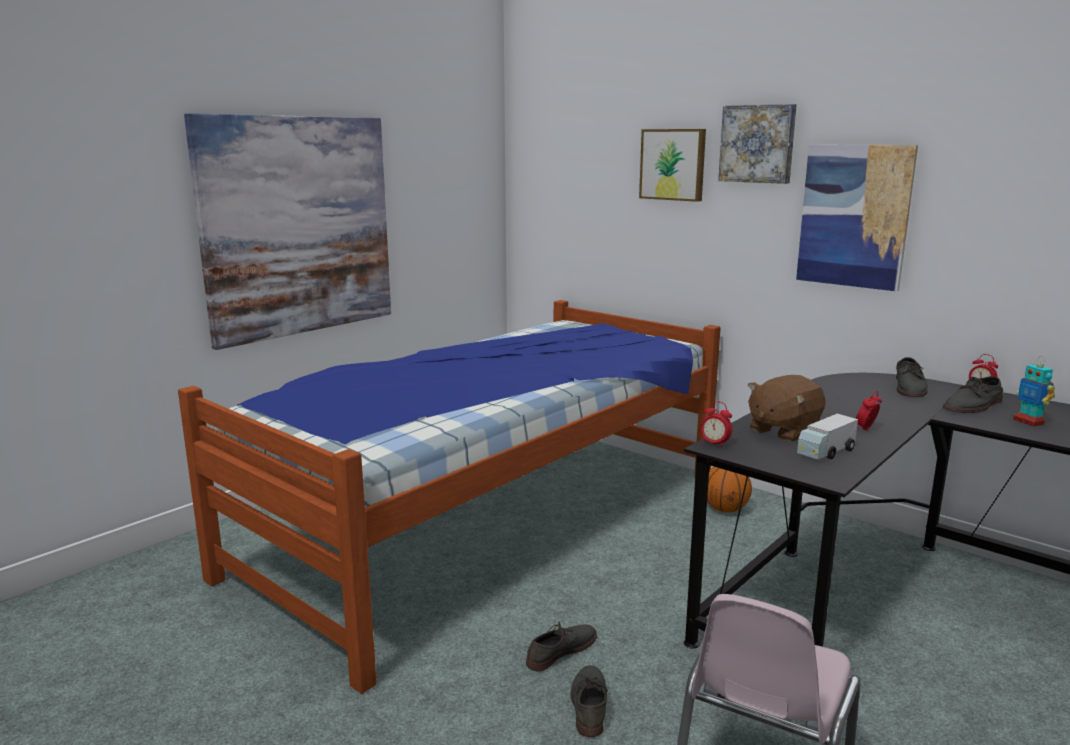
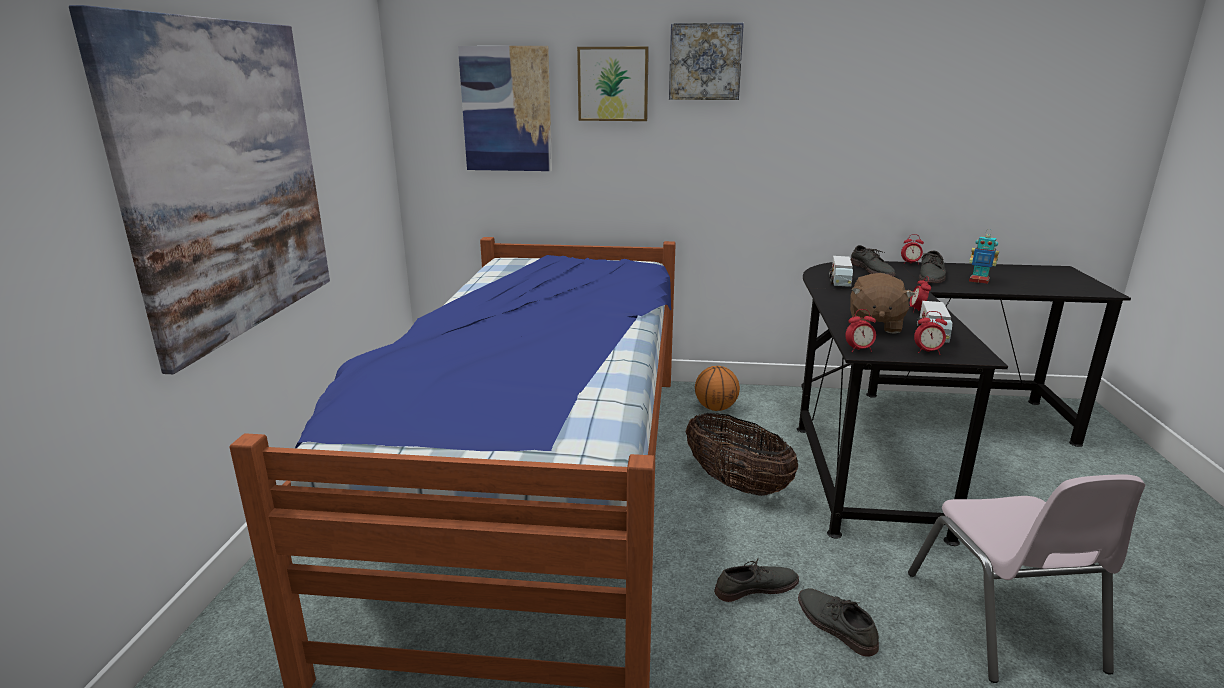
camera: 35 degrees left, 5 degrees up
(561, 650) = (756, 587): grey shoe -> grey shoe turned 60 degrees clockwise
(655, 574) = (736, 484): none -> basket
(782, 462) = (927, 352): none -> alarm clock
(839, 391) = (840, 282): none -> toy truck
(854, 216) = (799, 127): picture -> picture (506, 109)

